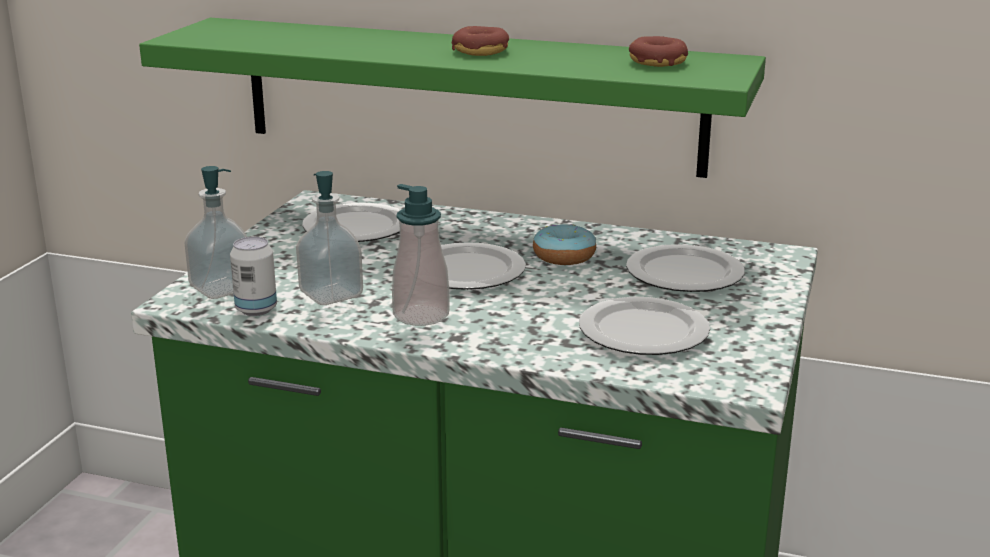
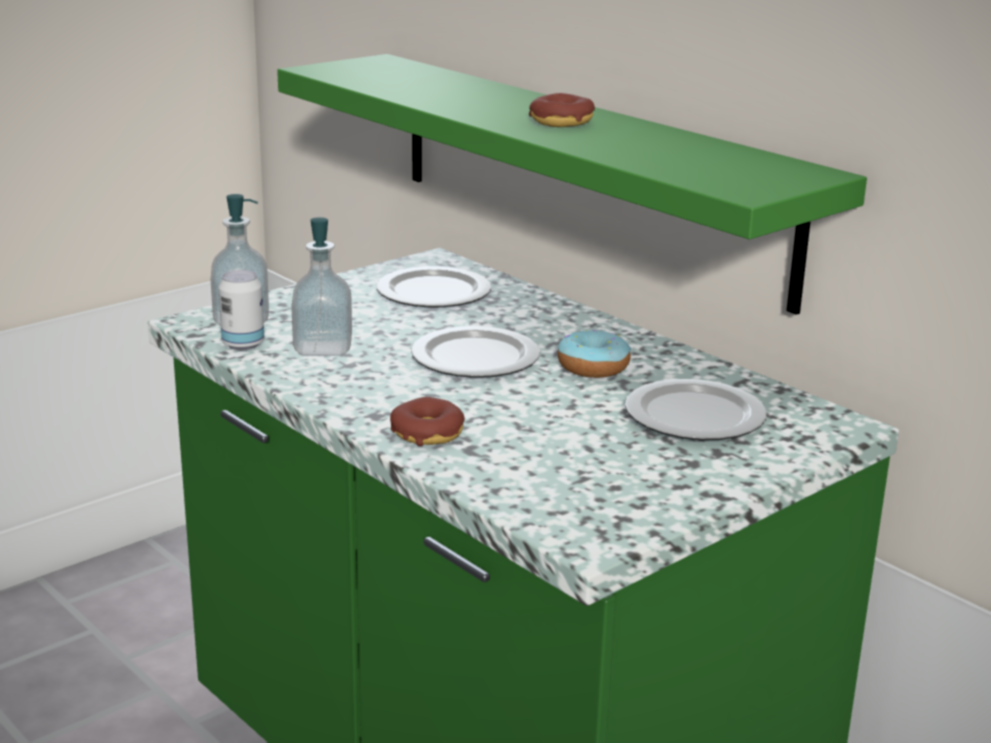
camera: 30 degrees right, 0 degrees up
(421, 315) = (373, 387): soap dispenser -> none
(642, 332) = (558, 460): plate -> none
(657, 62) = (721, 162): donut -> donut (427, 433)

